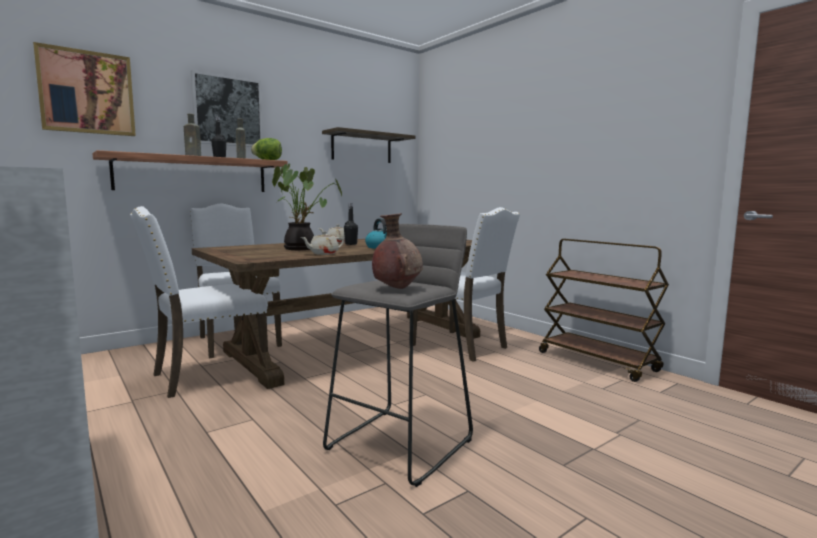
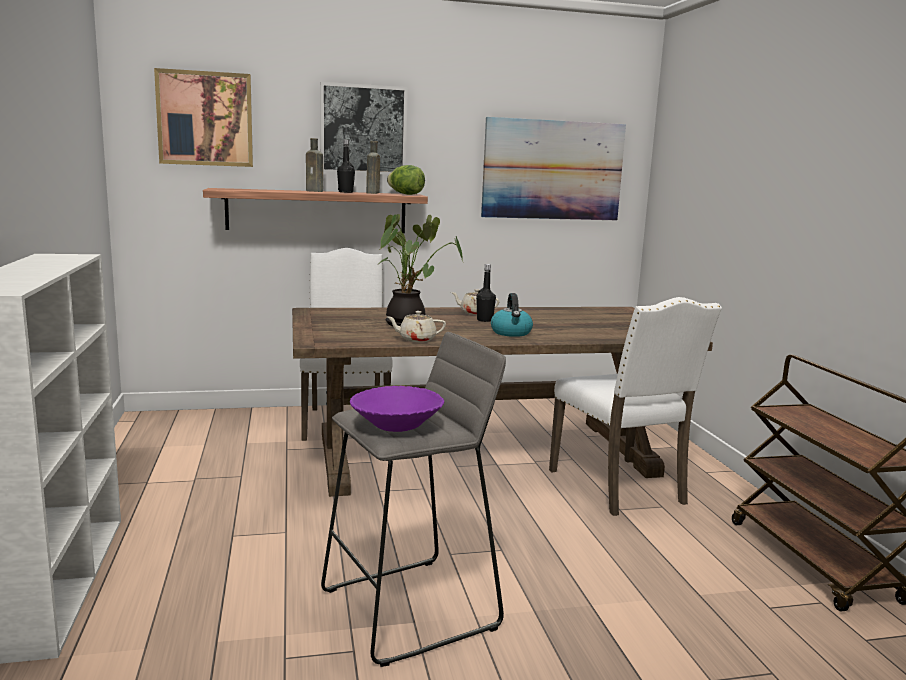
camera: 25 degrees right, 5 degrees up
(207, 376) = (282, 464): white chair -> none
(361, 147) = (552, 170): shelf -> picture
(396, 288) = (396, 425): brown vase -> purple bowl

